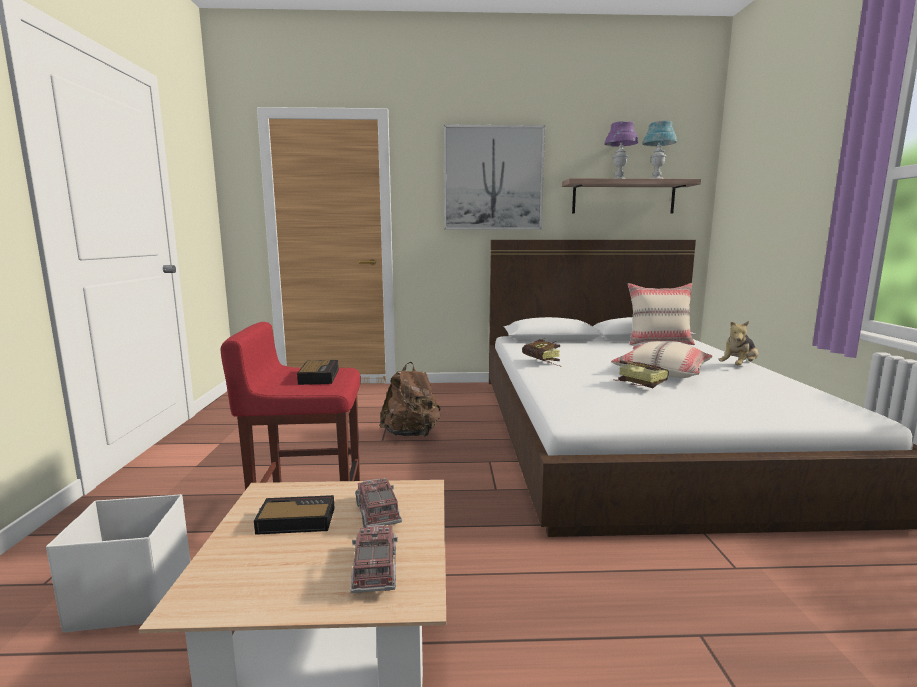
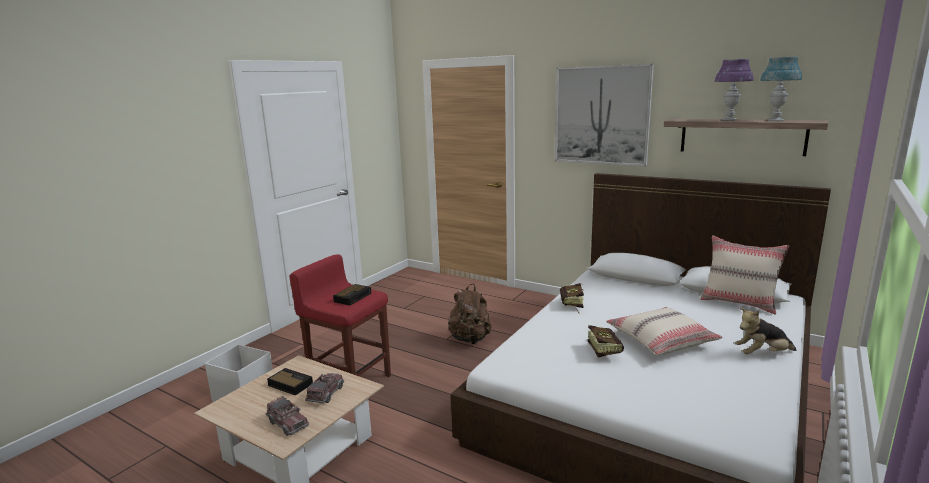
camera: 35 degrees right, 5 degrees up
(375, 570) = (288, 423): toy truck -> toy truck turned 105 degrees clockwise

